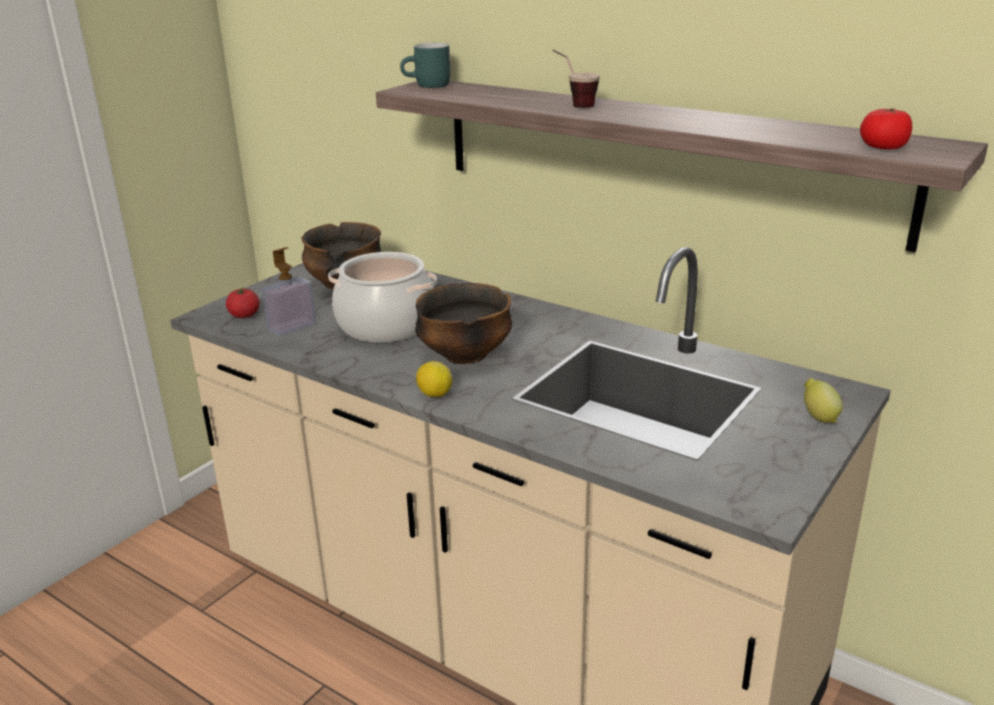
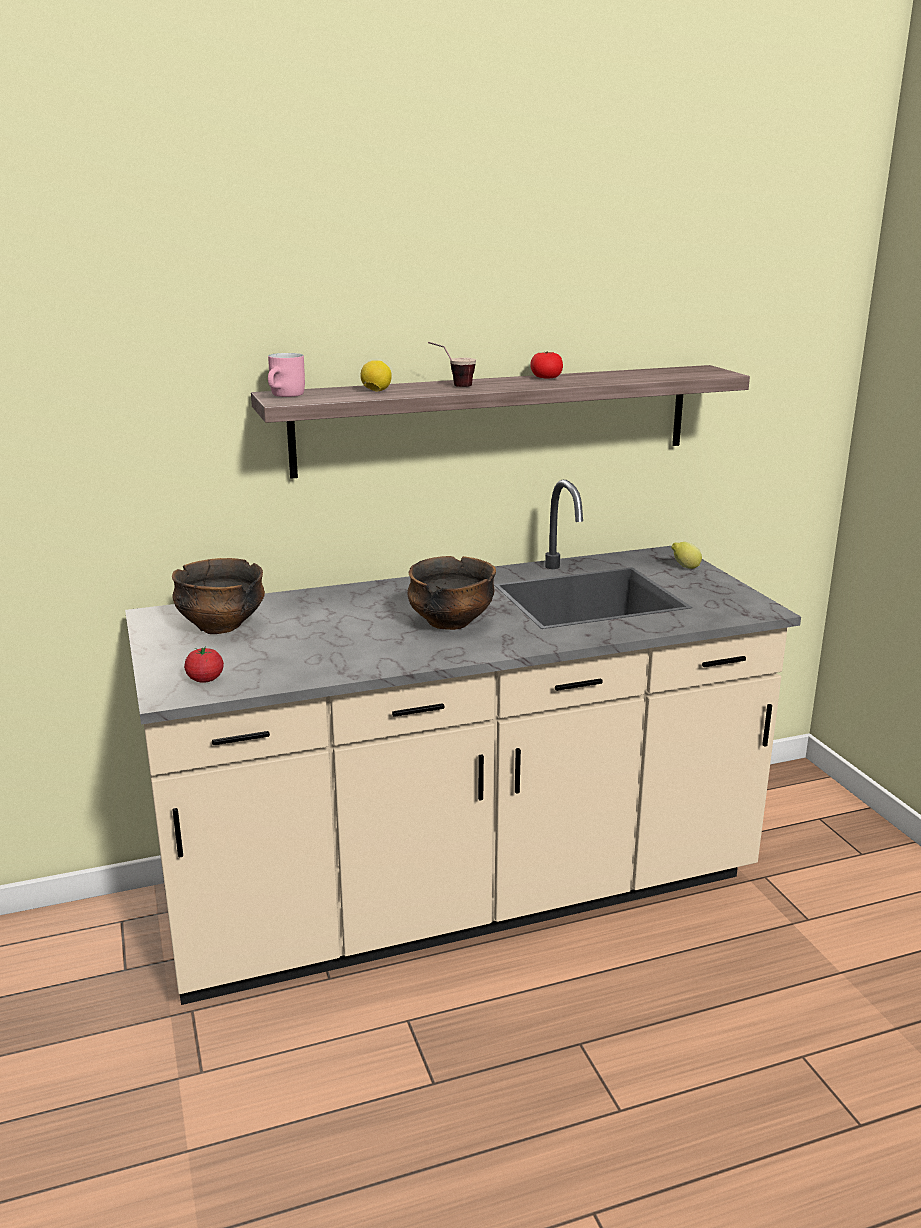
camera: 55 degrees left, 5 degrees down
(292, 326) = (273, 666): soap dispenser -> none
(387, 325) = (343, 633): cooking pot -> none
(428, 86) = (287, 395): turquoise mug -> pink mug
(434, 394) = (496, 648): lemon -> lemon (376, 391)
(883, 147) = (687, 374): tomato -> tomato (546, 377)

